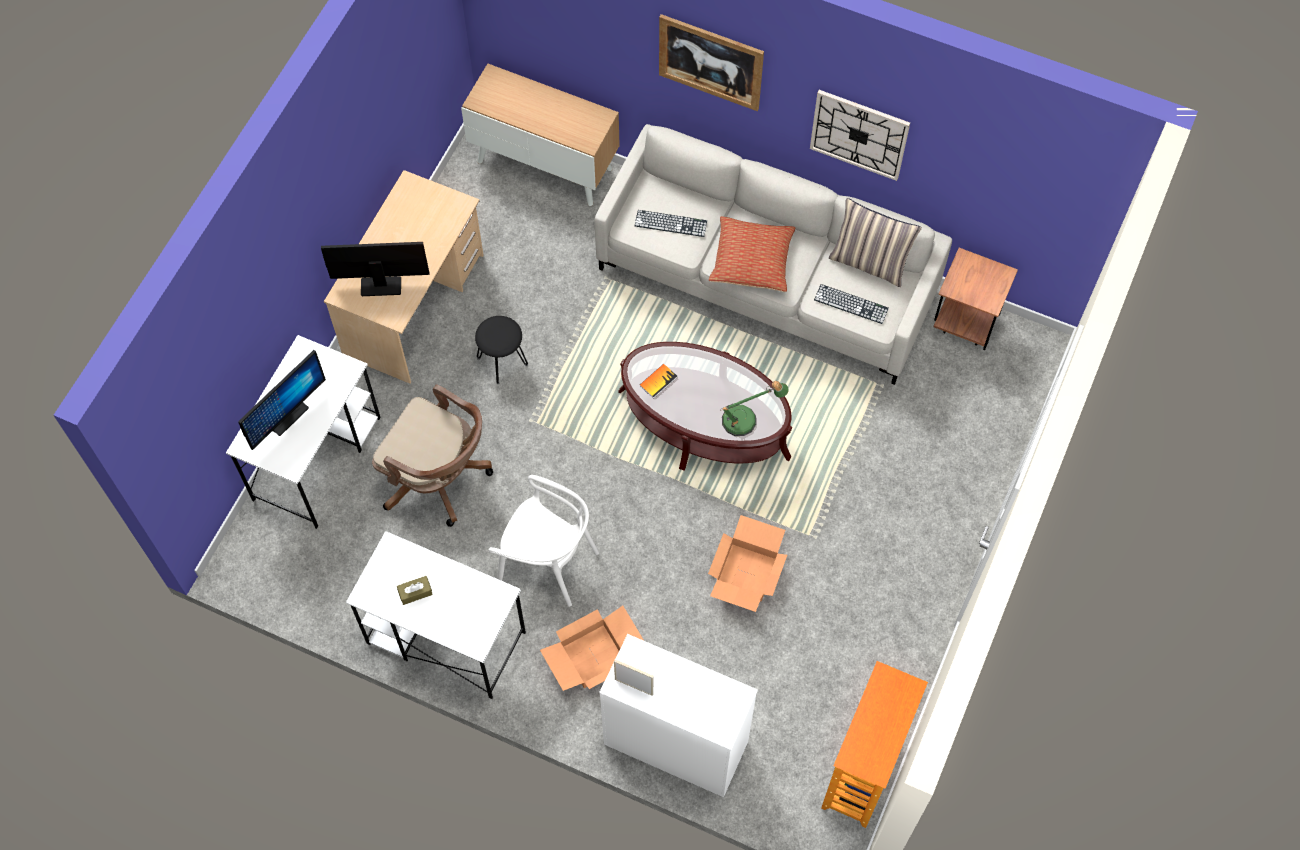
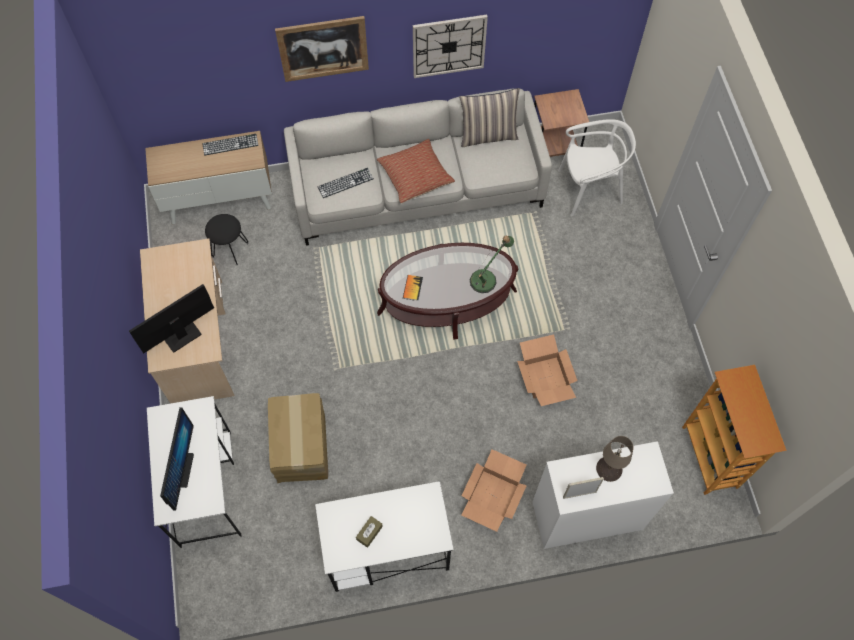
camera: 35 degrees left, 0 degrees up
(439, 479) = (302, 446): brown office chair -> cardboard box
(502, 362) = (287, 342): black stool -> black stool (230, 250)
(548, 563) = (417, 454): white chair -> white chair (589, 189)
(685, 682) = (609, 468): none -> beige table lamp
(851, 304) = (497, 167): keyboard -> keyboard (230, 144)

